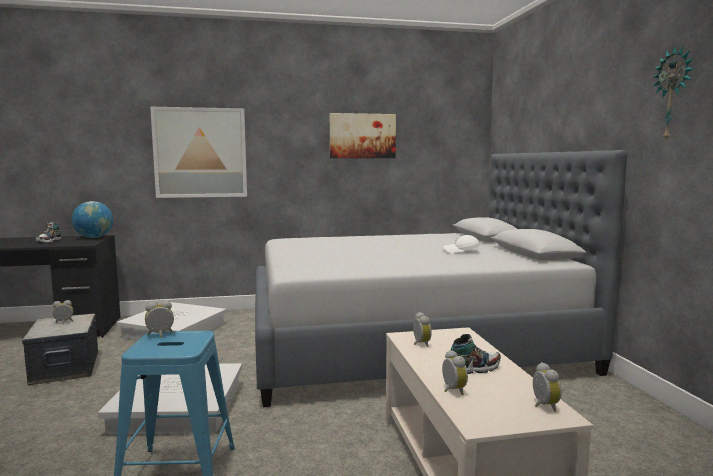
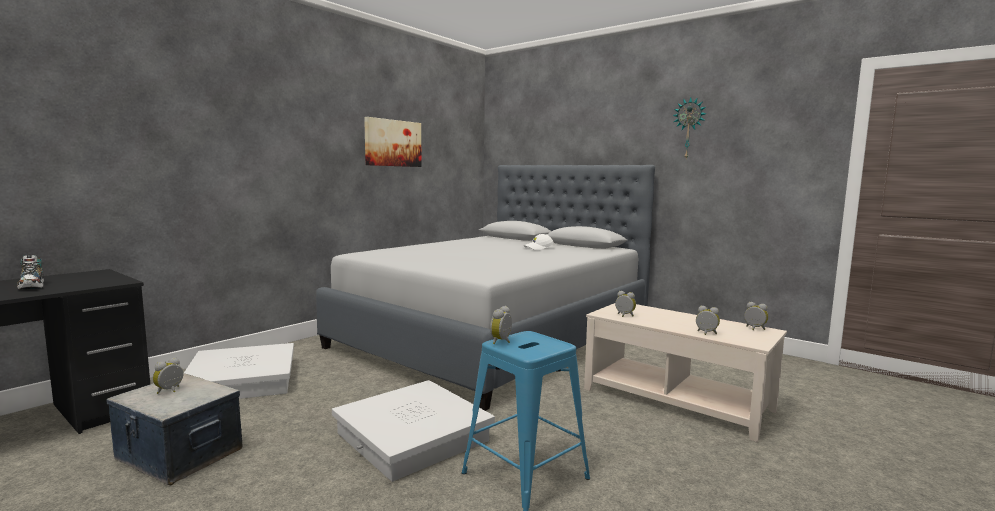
camera: 40 degrees left, 0 degrees up
(94, 237) = (93, 274): globe -> none
(200, 153) = (228, 154): picture -> none
(473, 369) = (684, 321): shoe -> none

